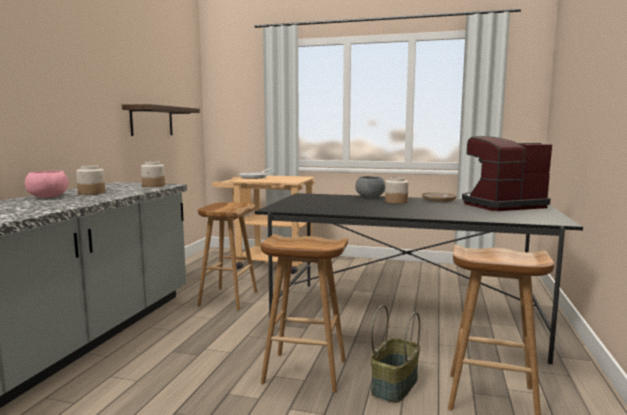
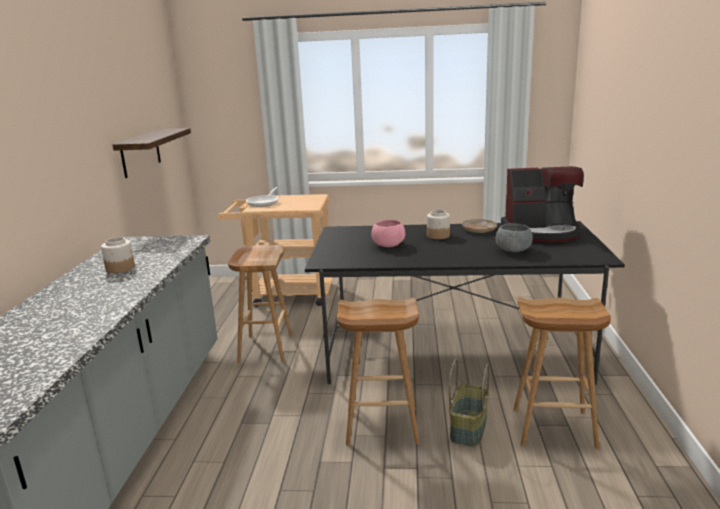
camera: 10 degrees left, 10 degrees up
(48, 197) = (80, 283): pink bowl -> pink bowl (388, 245)
(153, 185) = (175, 243): jar -> none
(370, 197) = (407, 228): grey bowl -> grey bowl (513, 250)
(501, 205) = (541, 232): coffee machine -> coffee machine turned 150 degrees counterclockwise

